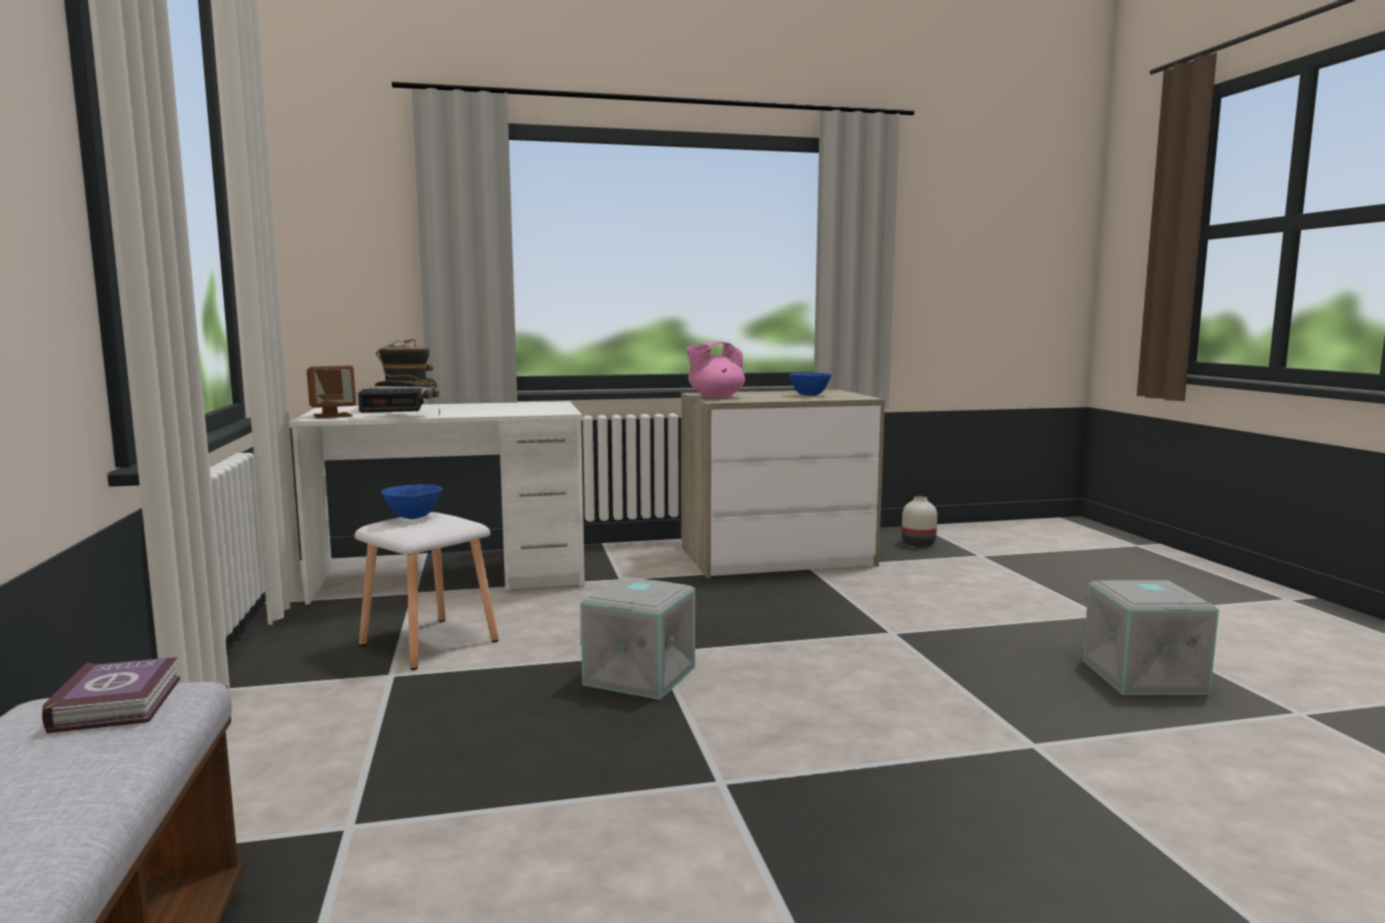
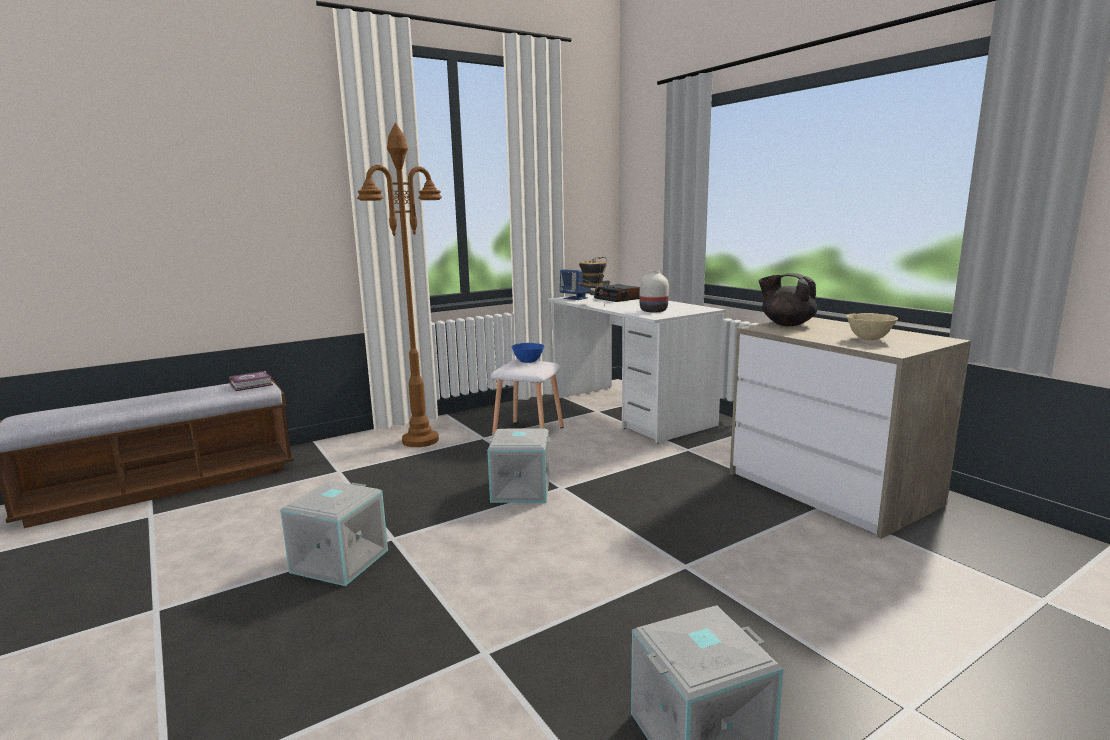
camera: 70 degrees right, 5 degrees up
(308, 727) = (420, 440): none -> brown floor lamp
(333, 415) = (576, 298): brown speaker -> blue speaker
(715, 397) = (786, 324): pink teapot -> black teapot
(768, 834) = (339, 560): none -> grey storage box
(810, 395) = (869, 339): blue bowl -> beige bowl
(919, 544) = (1018, 553): white vase -> white vase (653, 311)

